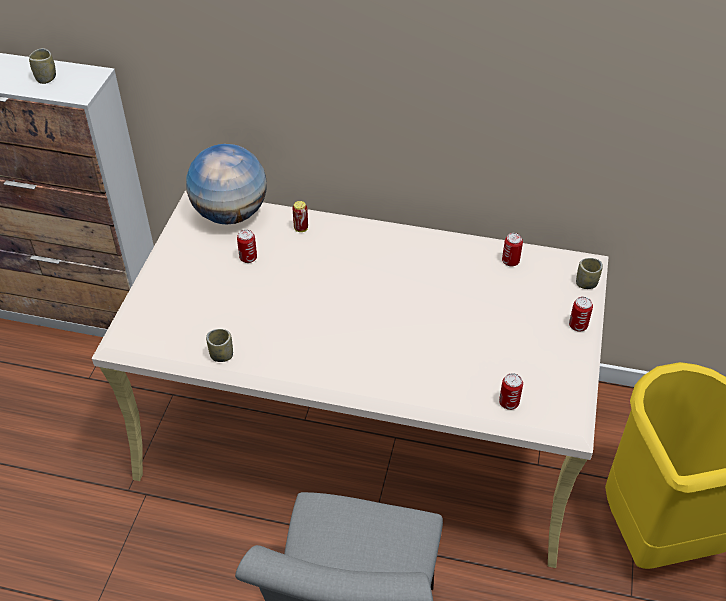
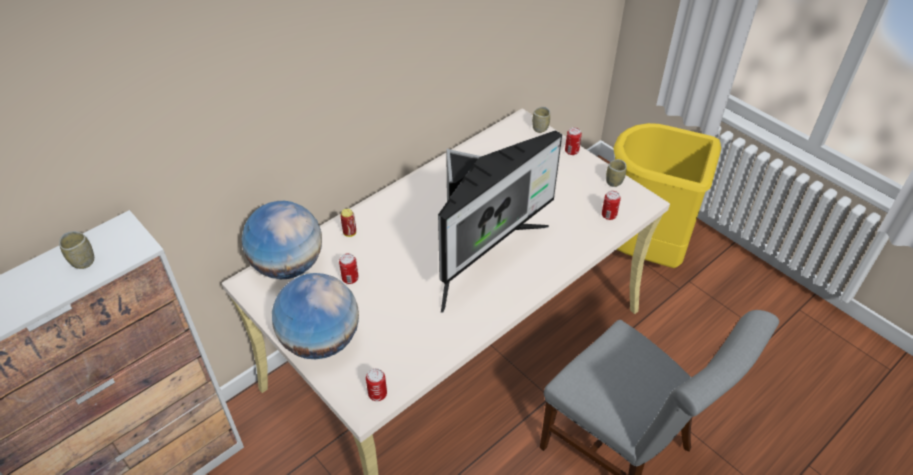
camera: 55 degrees left, 0 degrees up
(166, 278) = (320, 341): none -> globe
(221, 355) = (439, 344): cup -> cup (614, 181)
(355, 330) = (482, 255): none -> monitor
(510, 261) = (490, 148): can -> can (377, 394)

